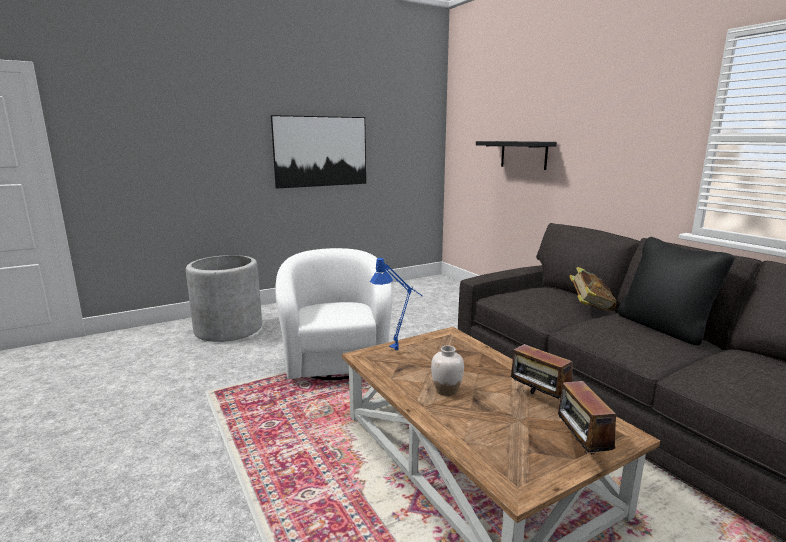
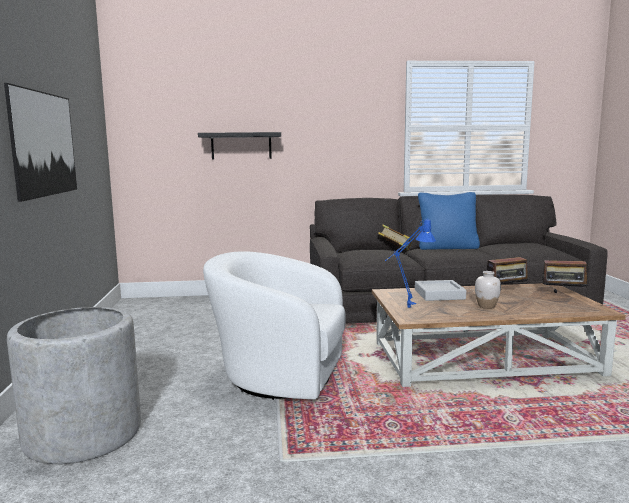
camera: 65 degrees left, 5 degrees down
(469, 359) = (439, 294): none -> grey tray
(664, 327) = (447, 247): black pillow -> blue pillow

